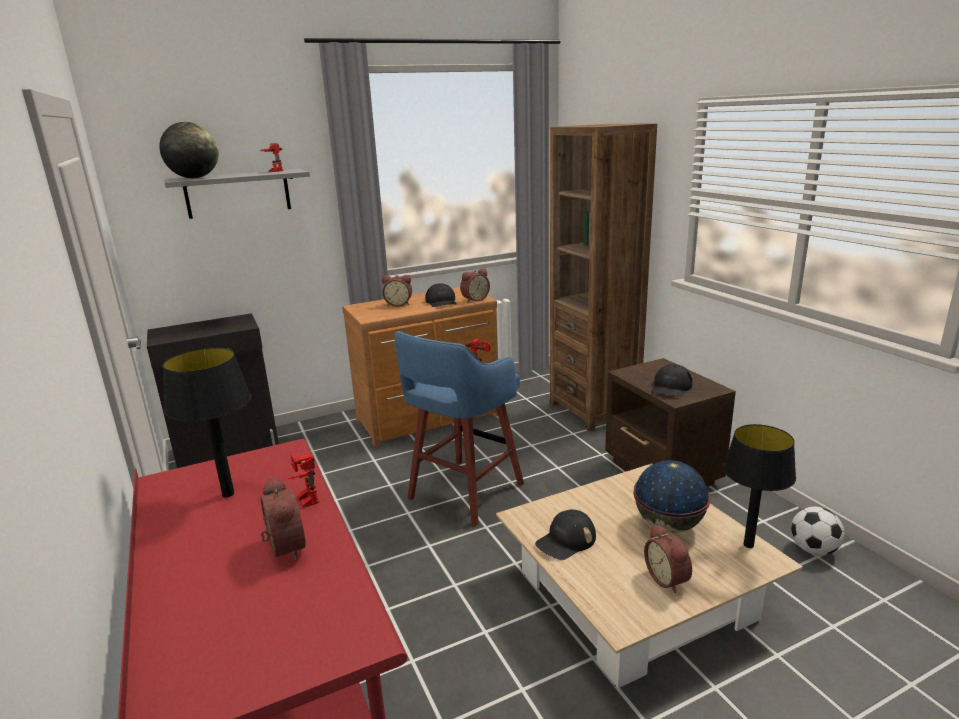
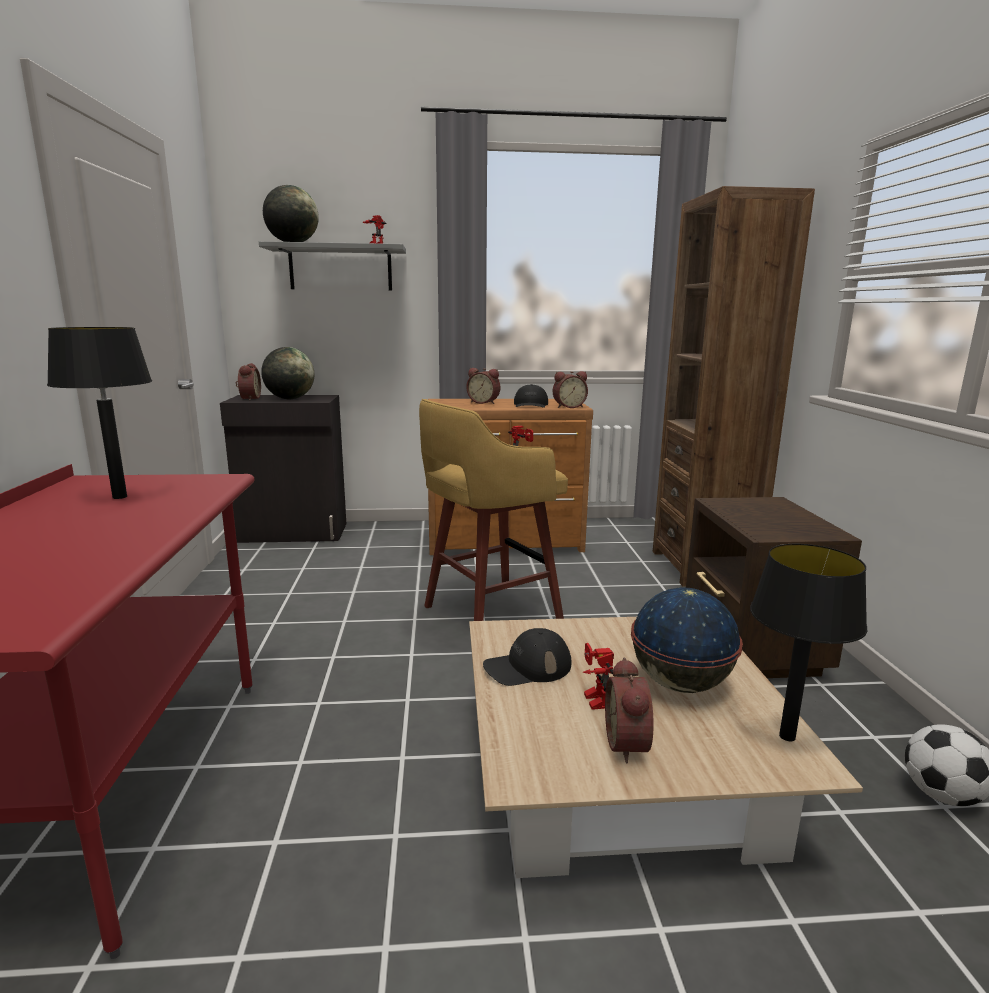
camera: 20 degrees right, 5 degrees down
(212, 328) = (290, 399): none -> globe
(283, 549) = (92, 541): alarm clock -> alarm clock (249, 398)
(304, 499) = (175, 512): toy robot -> toy robot (592, 700)
(463, 493) = (488, 614): blue stool -> yellow stool
(671, 387) = (766, 523): black cap -> none

